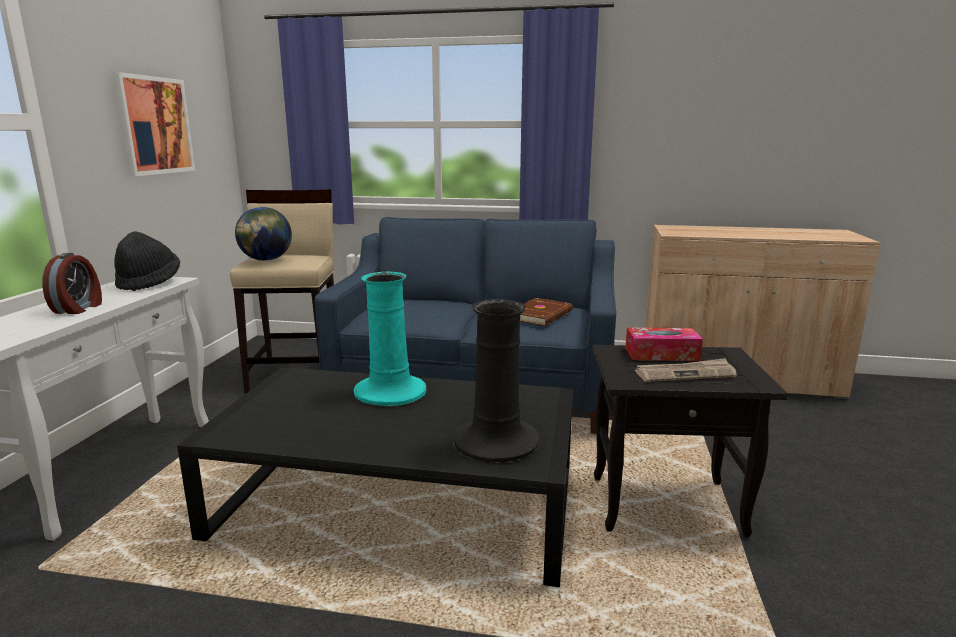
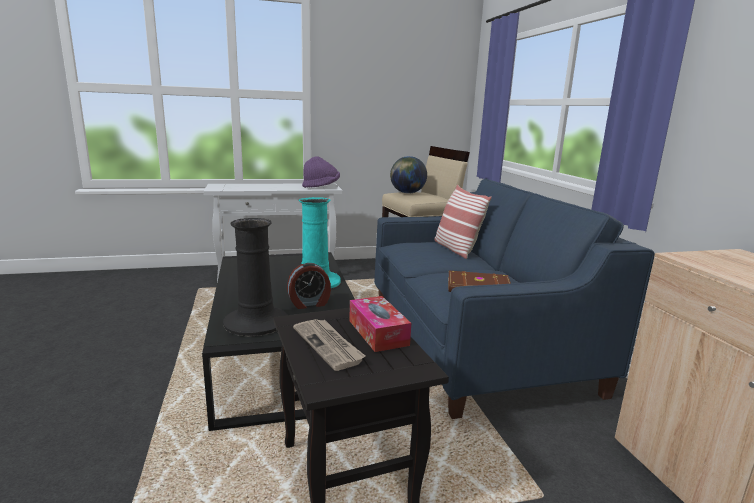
camera: 65 degrees right, 0 degrees up
(79, 308) = (268, 187): alarm clock -> alarm clock (309, 303)
(149, 283) = (321, 186): black hat -> purple hat
(154, 125) = (392, 100): picture -> none
(417, 302) = (456, 249): none -> pillow

